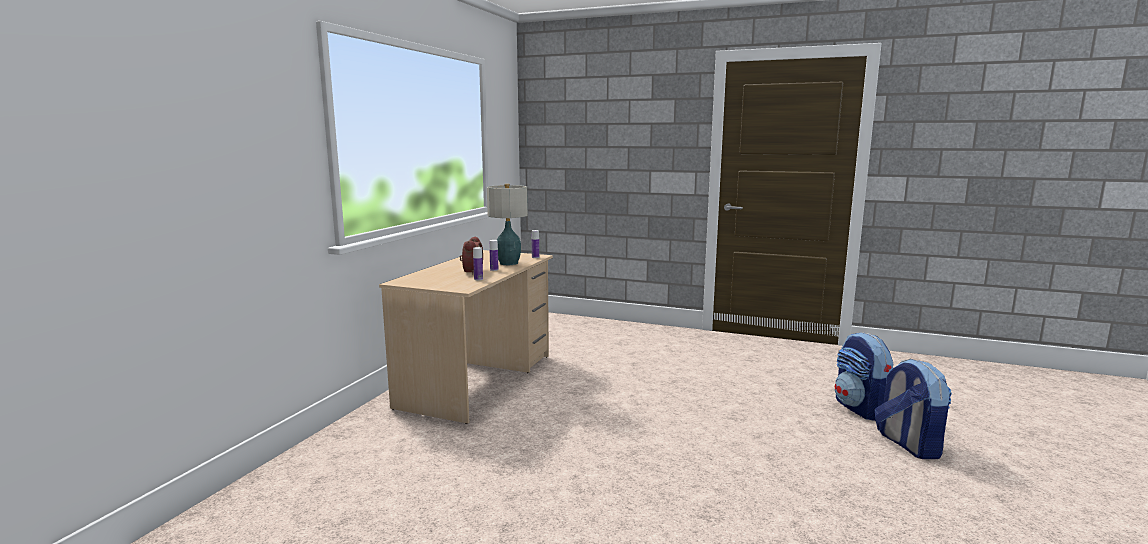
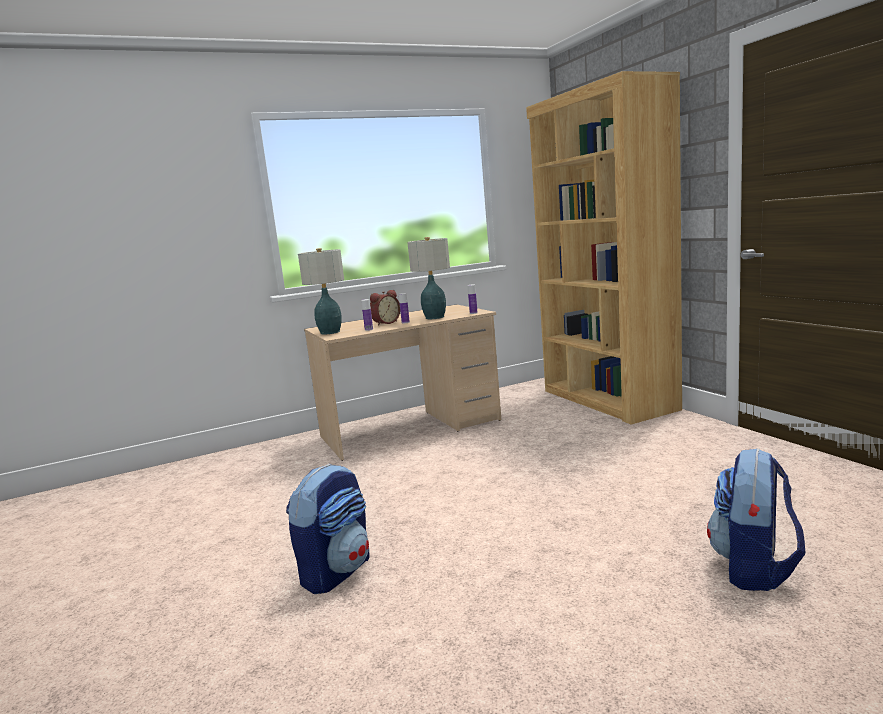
camera: 45 degrees right, 0 degrees up
(438, 285) = (330, 332): none -> table lamp
(600, 326) = (607, 400): none -> brown bookcase
(907, 444) = (726, 635): backpack -> backpack (336, 571)

